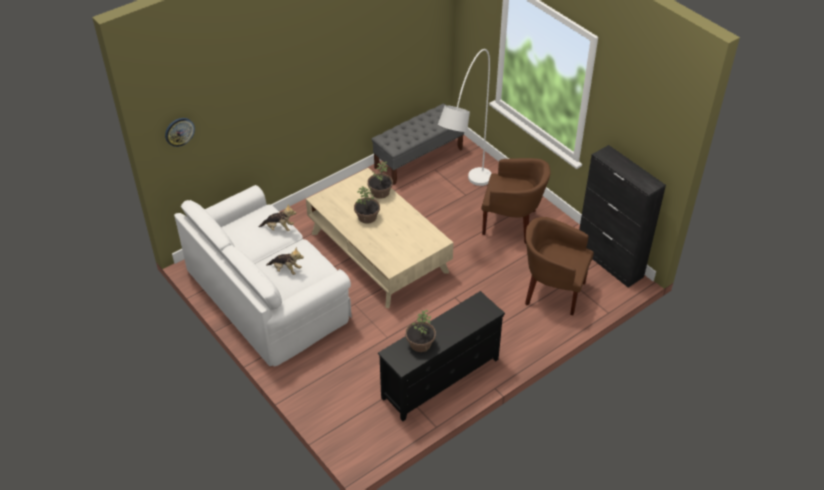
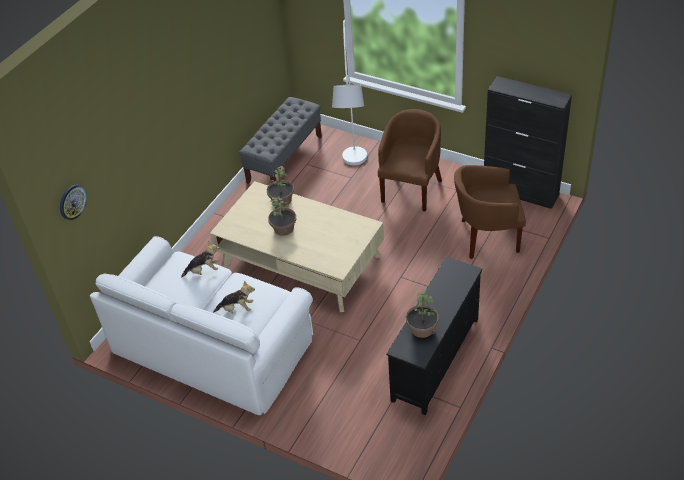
camera: 20 degrees left, 0 degrees up
(512, 224) = (411, 189): brown armchair -> brown armchair turned 60 degrees counterclockwise

